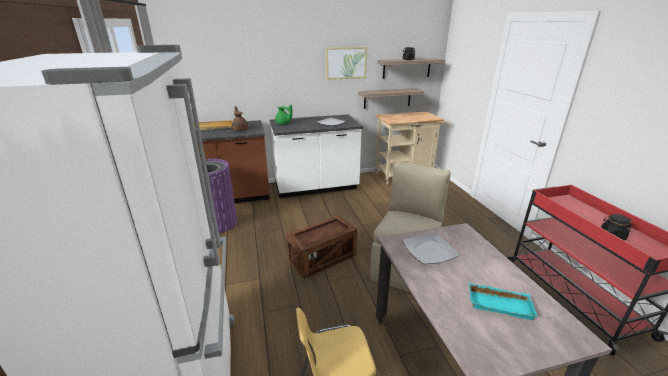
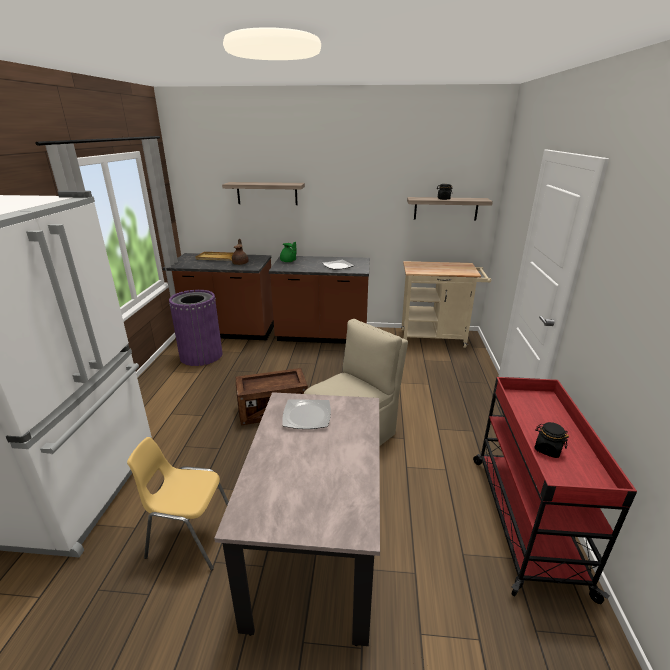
camera: 20 degrees right, 0 degrees up
(316, 187) = (322, 336): white counter -> brown counter
(346, 63) = (368, 199): picture -> none
(387, 98) = (419, 243): shelf -> shelf (267, 193)
(500, 303) = (317, 480): turquoise tray -> none

